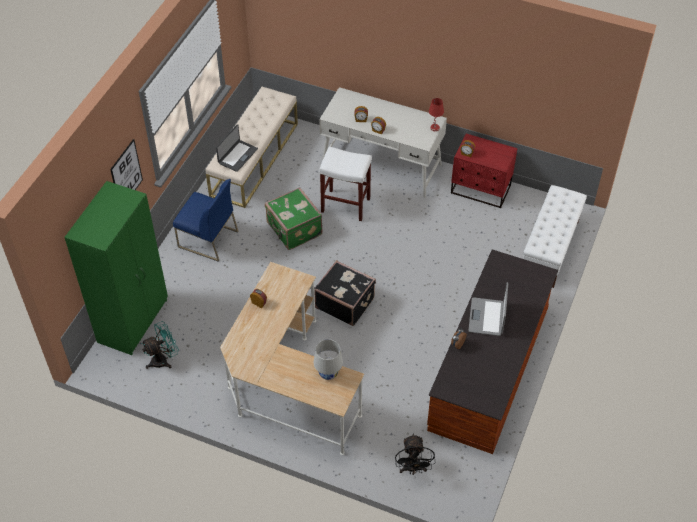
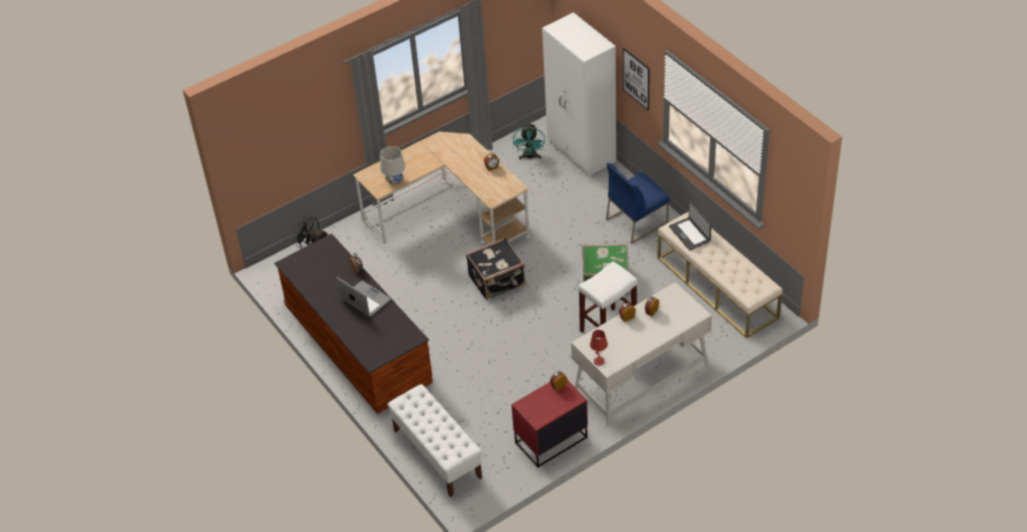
camera: 125 degrees right, 5 degrees down
(134, 321) = (581, 152): green wardrobe -> white wardrobe

